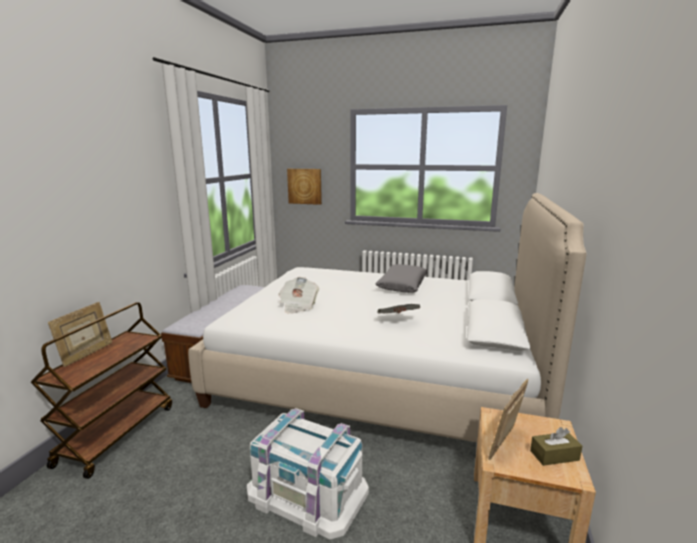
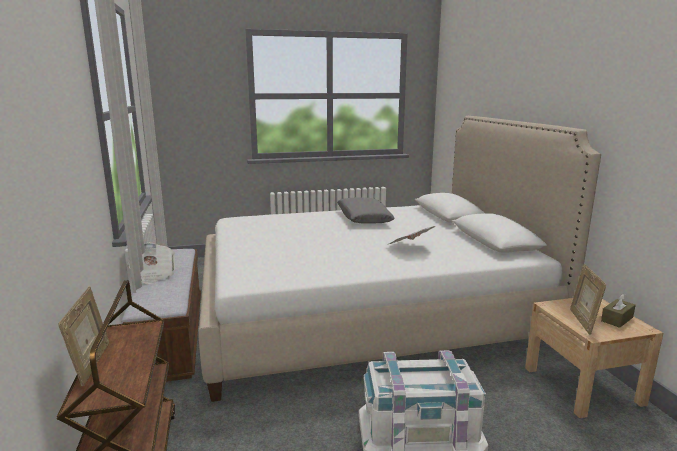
camera: 30 degrees left, 0 degrees up
(298, 306) = (295, 253): newspaper -> newspaper (153, 275)
(305, 186) = (190, 121): picture -> none

